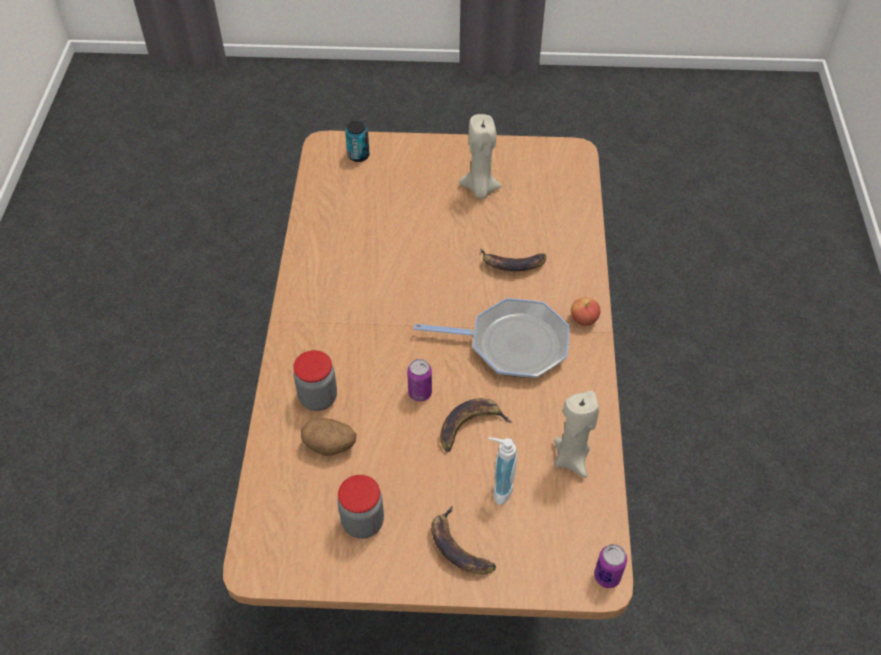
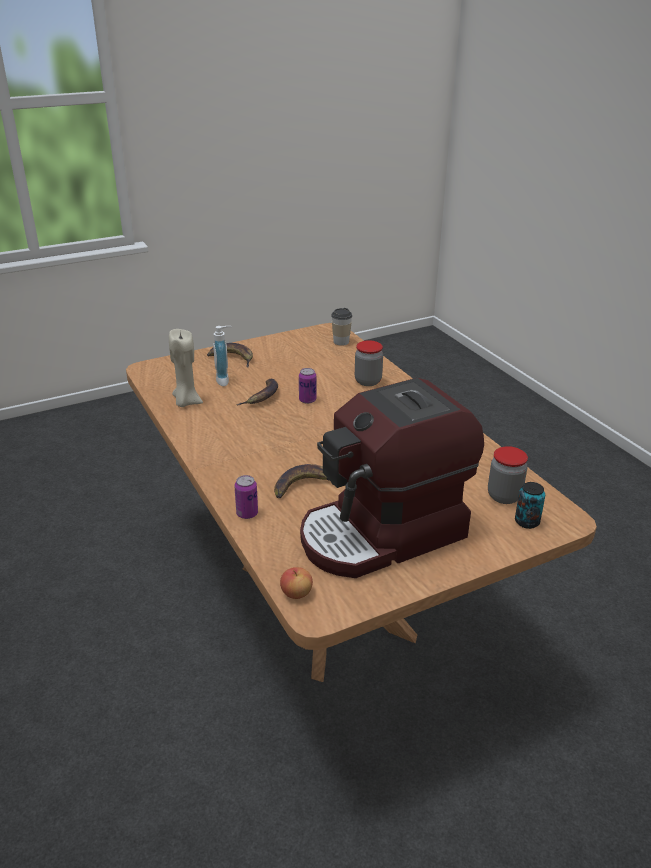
camera: 150 degrees right, 20 degrees down
(271, 516) = (341, 342): none -> cup
(330, 445) = (338, 368): potato -> none
(363, 522) = (291, 352): jar -> jar (504, 496)
(480, 189) = (383, 534): beige candle -> coffee machine
(512, 344) = (264, 439): frying pan -> none
(583, 319) = (217, 469): apple -> apple (296, 593)
(607, 576) = (143, 370): can -> can (247, 514)

